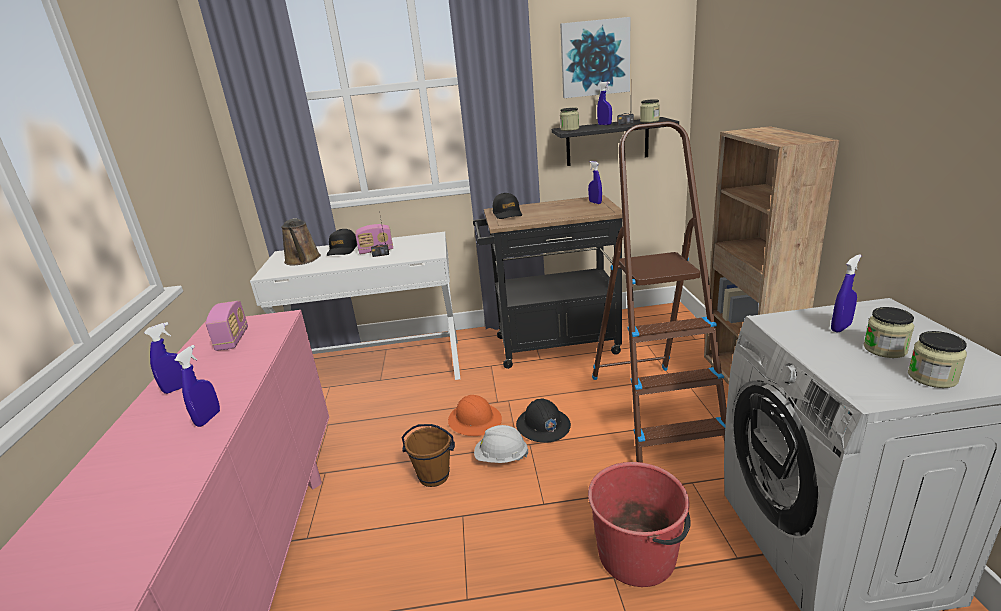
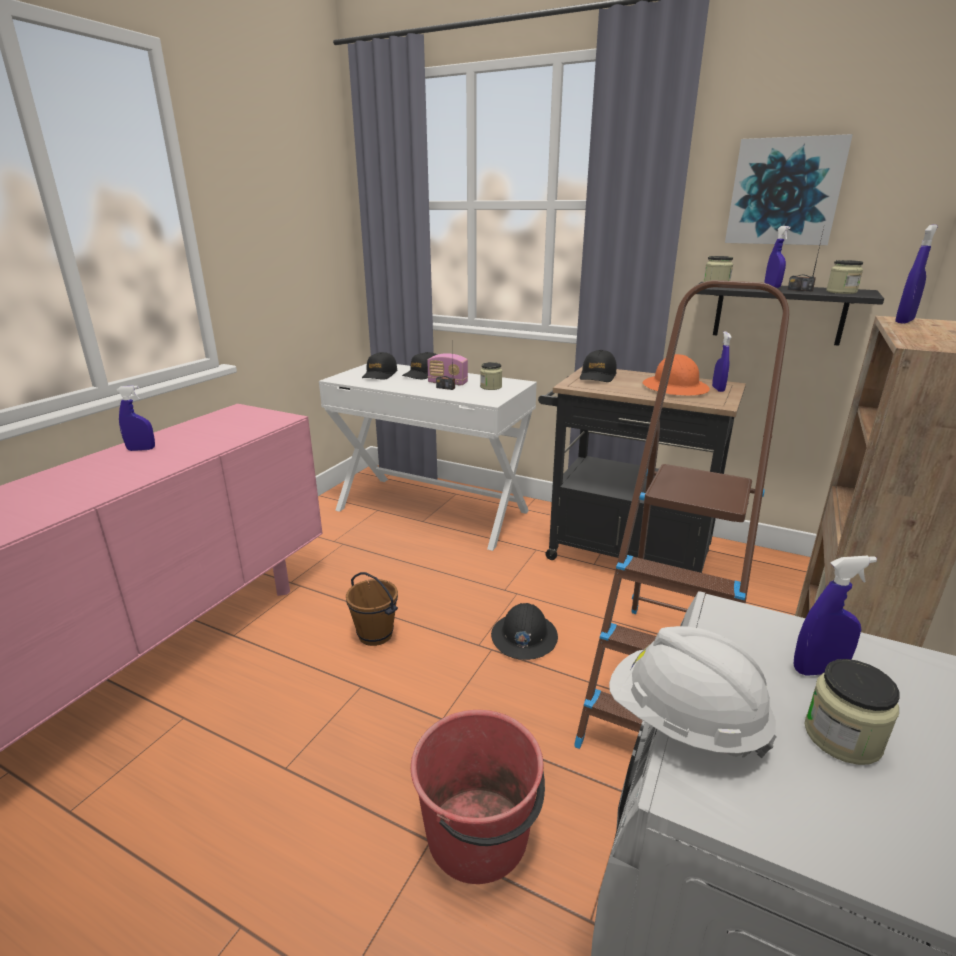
camera: 30 degrees right, 0 degrees up
(208, 418) = (118, 481): blue spray bottle -> blue spray bottle (904, 321)
(233, 340) = (228, 424): radio -> none
(302, 260) = (380, 374): brown watering can -> black cap
(475, 420) = (464, 599): orange hard hat -> orange hard hat (675, 388)
(501, 458) = (450, 649): white hard hat -> white hard hat (684, 722)
(932, 377) = (855, 825): jar -> jar (491, 387)

